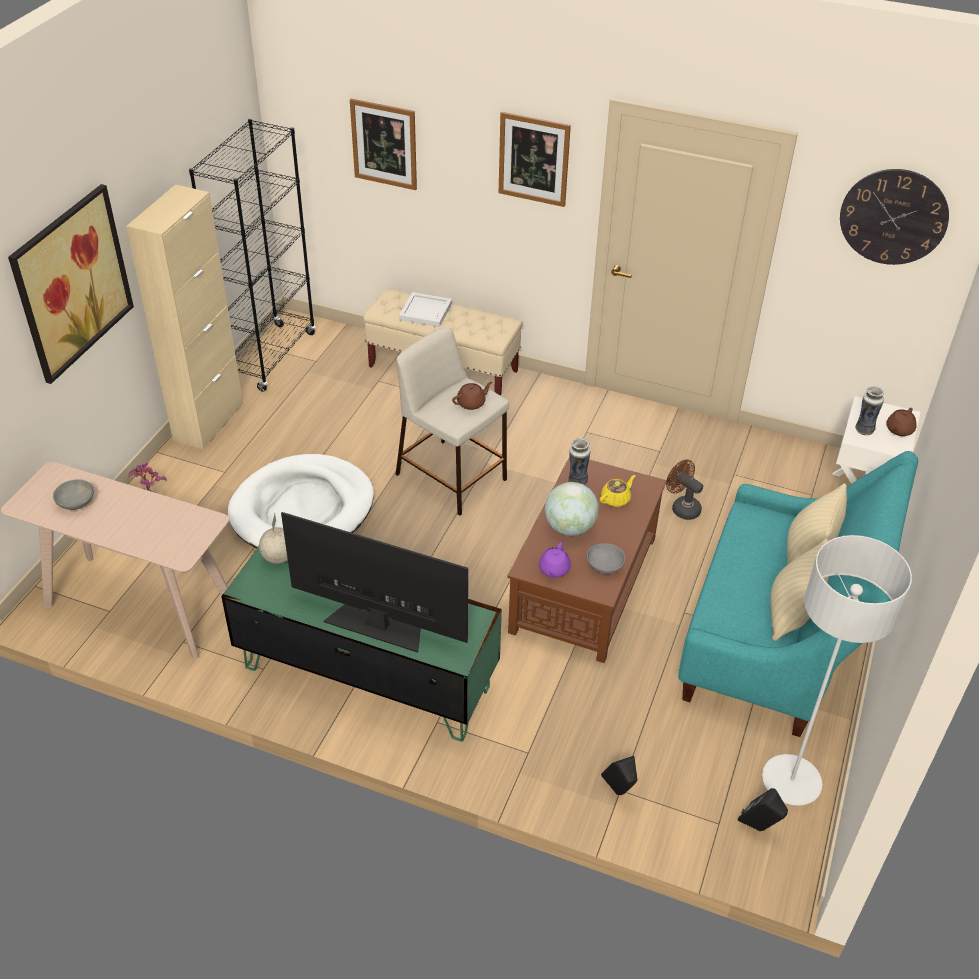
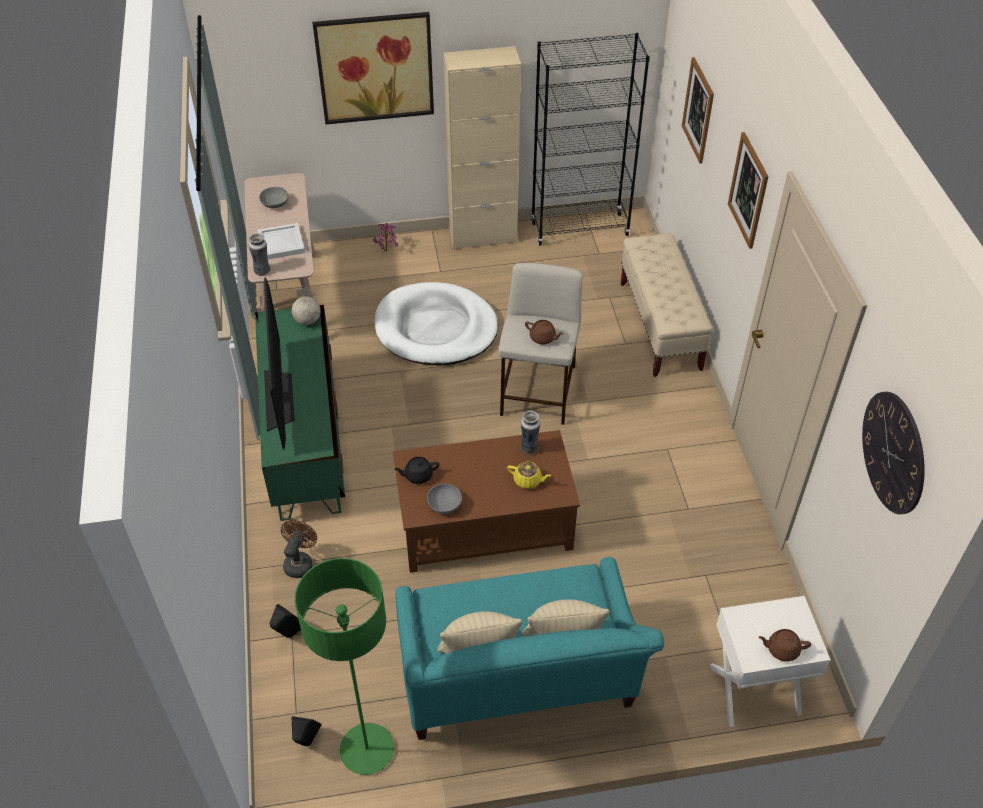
camera: 60 degrees right, 5 degrees up
(426, 312) = (661, 268): white tray -> white tray (280, 244)
(554, 569) = (418, 475): purple teapot -> black teapot
(569, 527) = (471, 465): globe -> none
(682, 507) = (628, 553): brown fan -> brown fan (300, 562)
(791, 781) = (367, 750): grey floor lamp -> green floor lamp
(864, 429) = (756, 619): vase -> vase (262, 271)

